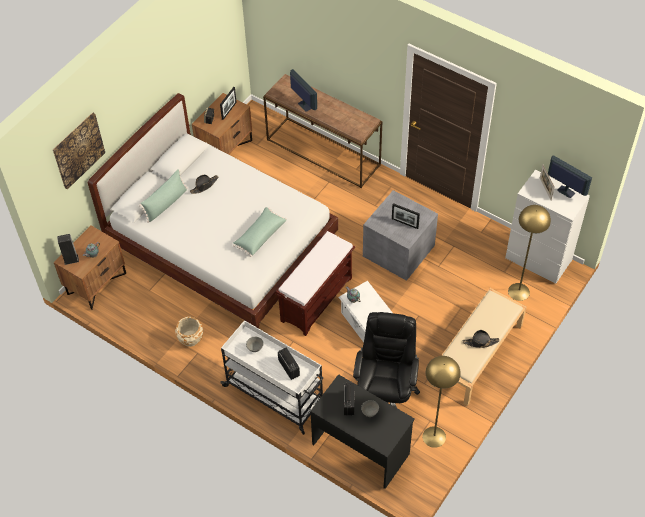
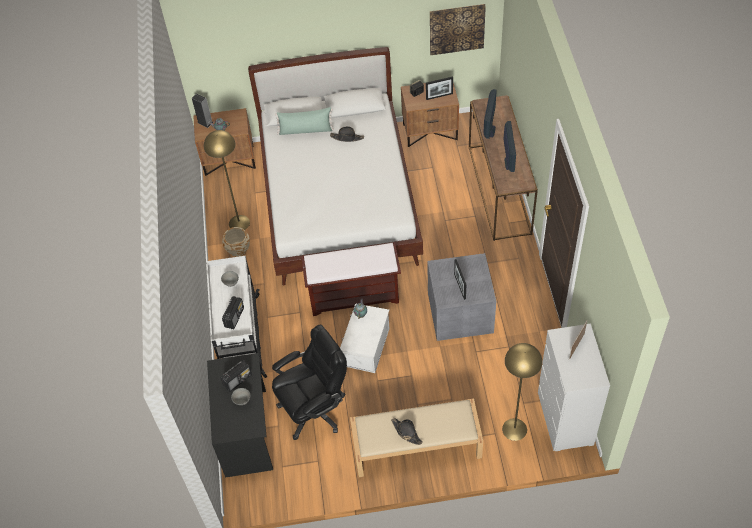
camera: 50 degrees right, 0 degrees up
(78, 150) = (243, 32): picture -> picture (456, 29)
(259, 236) = (337, 205): green pillow -> none
(434, 437) = (305, 475): yellow floor lamp -> yellow floor lamp (239, 223)
(565, 191) = (592, 363): monitor -> monitor (509, 163)

